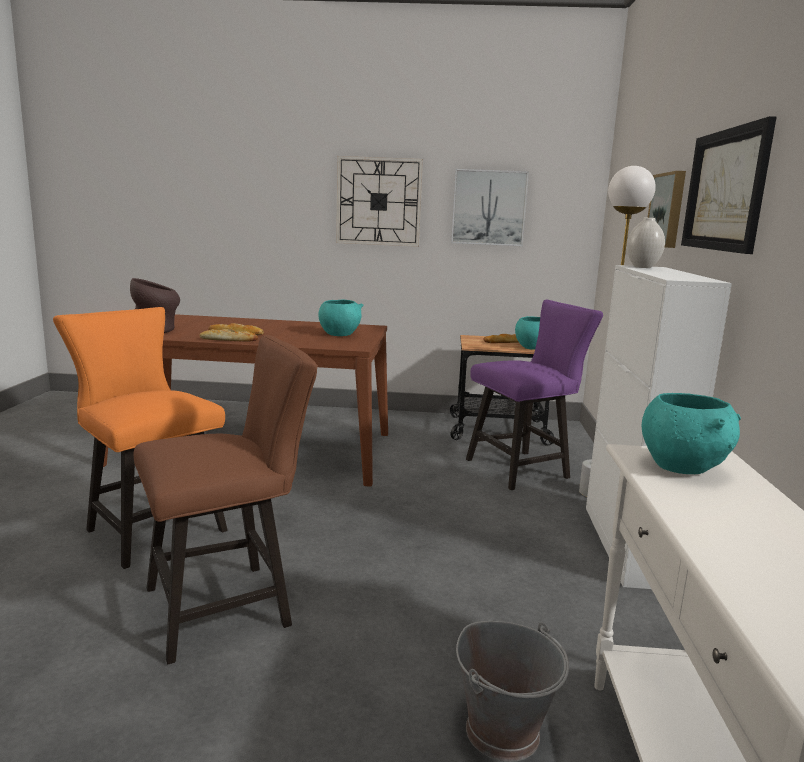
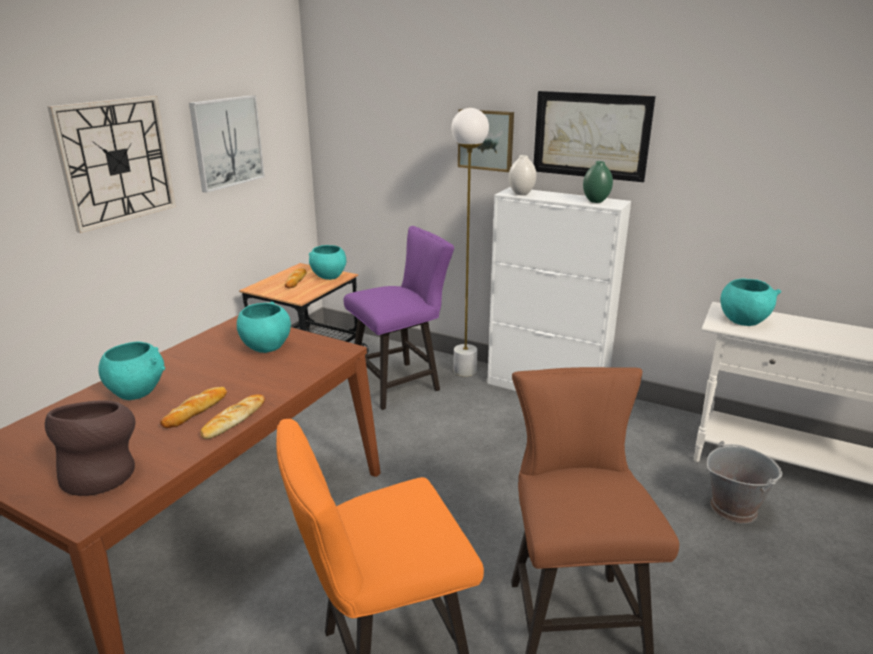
camera: 65 degrees left, 10 degrees up
(250, 324) = (137, 392): none -> turquoise bowl
(524, 468) = (401, 383): purple chair -> purple chair turned 60 degrees clockwise
(681, 276) = (595, 201): none -> green vase

